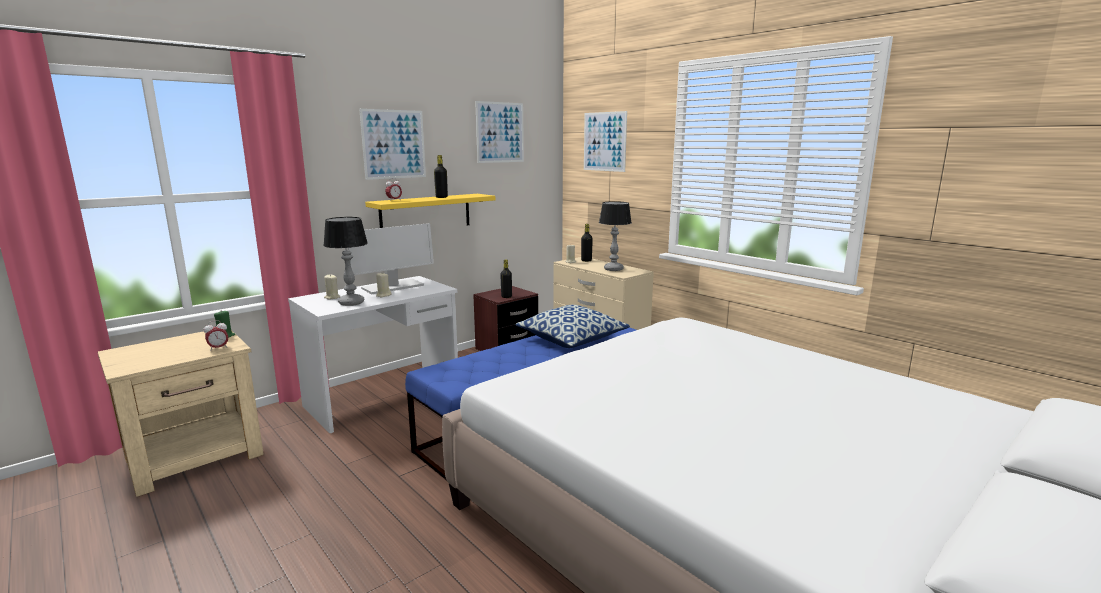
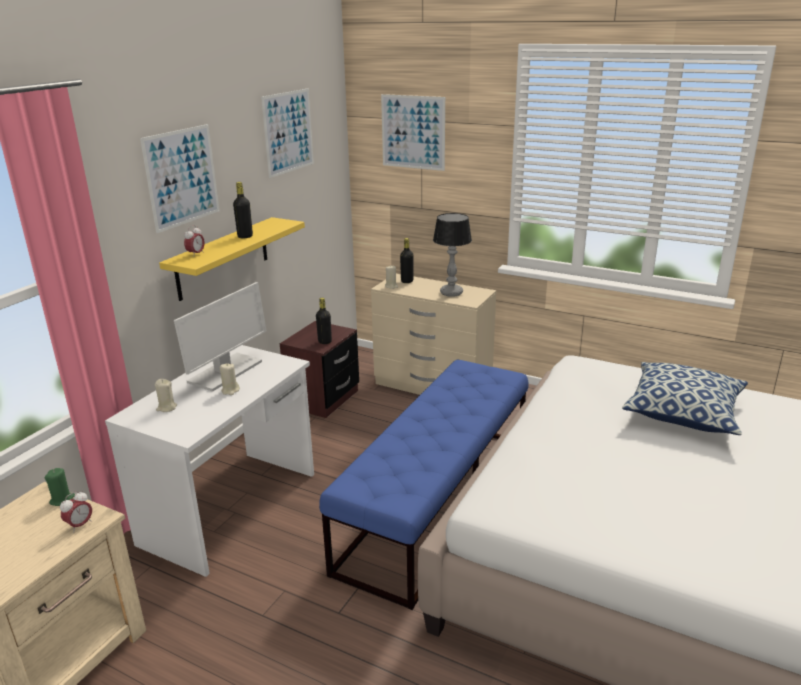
camera: 20 degrees left, 10 degrees up
(352, 303) = (205, 413): table lamp -> none
(572, 340) = (462, 401): pillow -> pillow (683, 412)

